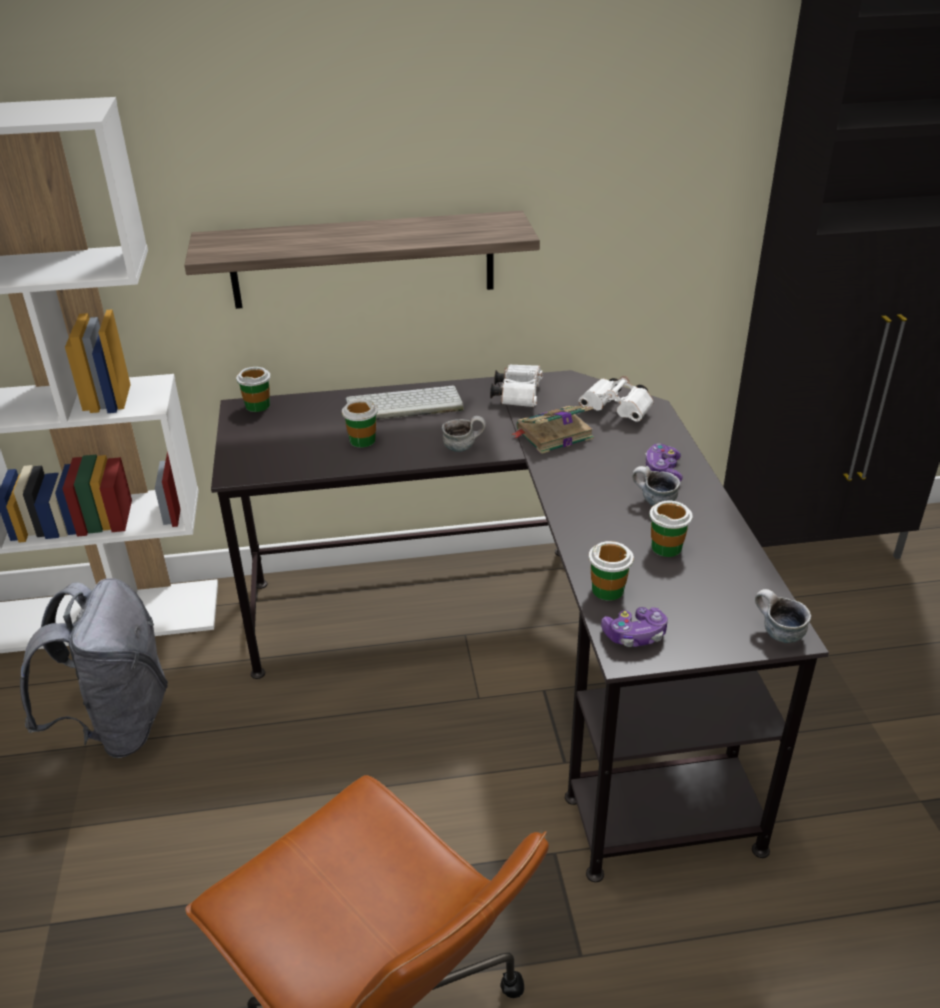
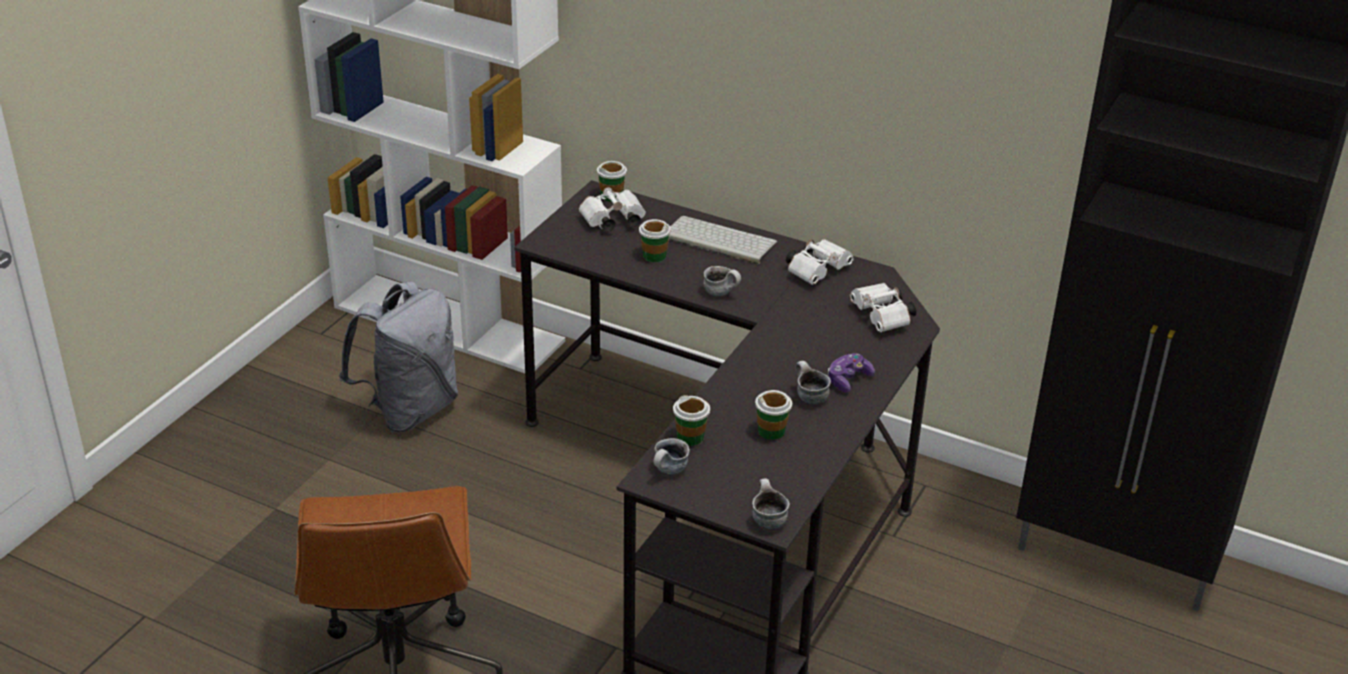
camera: 35 degrees right, 0 degrees up
(285, 427) = (611, 222): none -> white binoculars
(363, 260) = (723, 102): shelf -> none
(552, 435) = (802, 314): book -> none
(635, 635) = (669, 472): game controller -> mug

